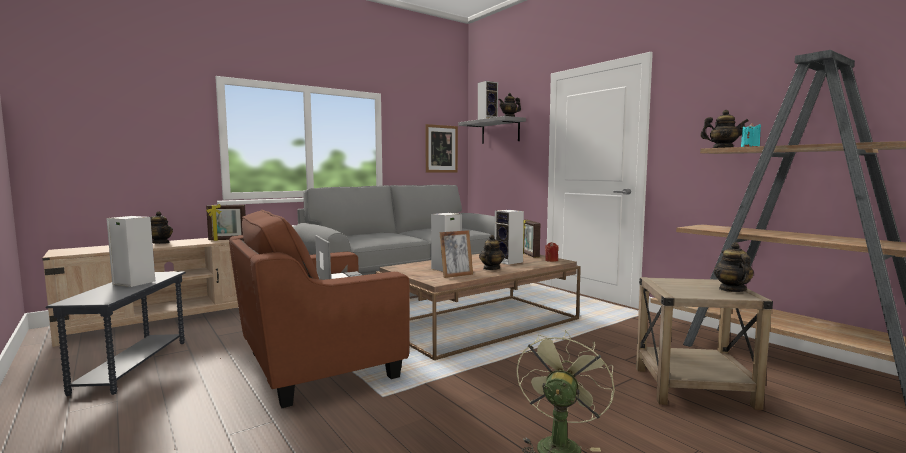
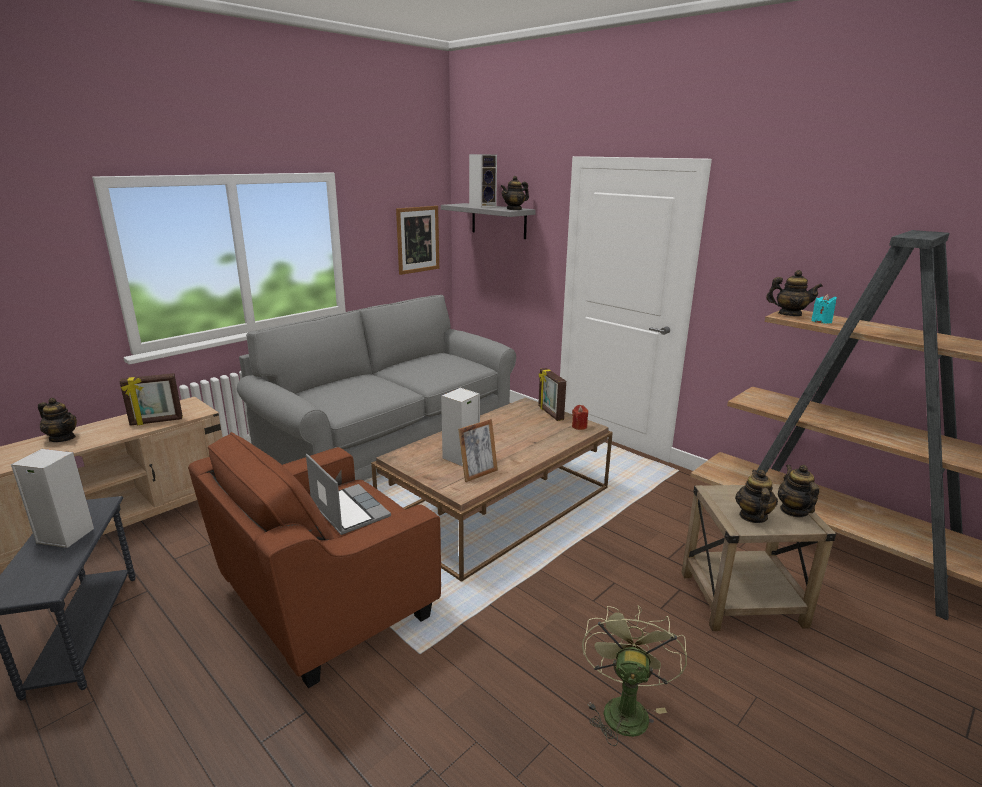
camera: 10 degrees left, 15 degrees up
(491, 269) = (514, 453): teapot -> teapot (752, 516)
(509, 262) = (531, 433): speaker -> none

